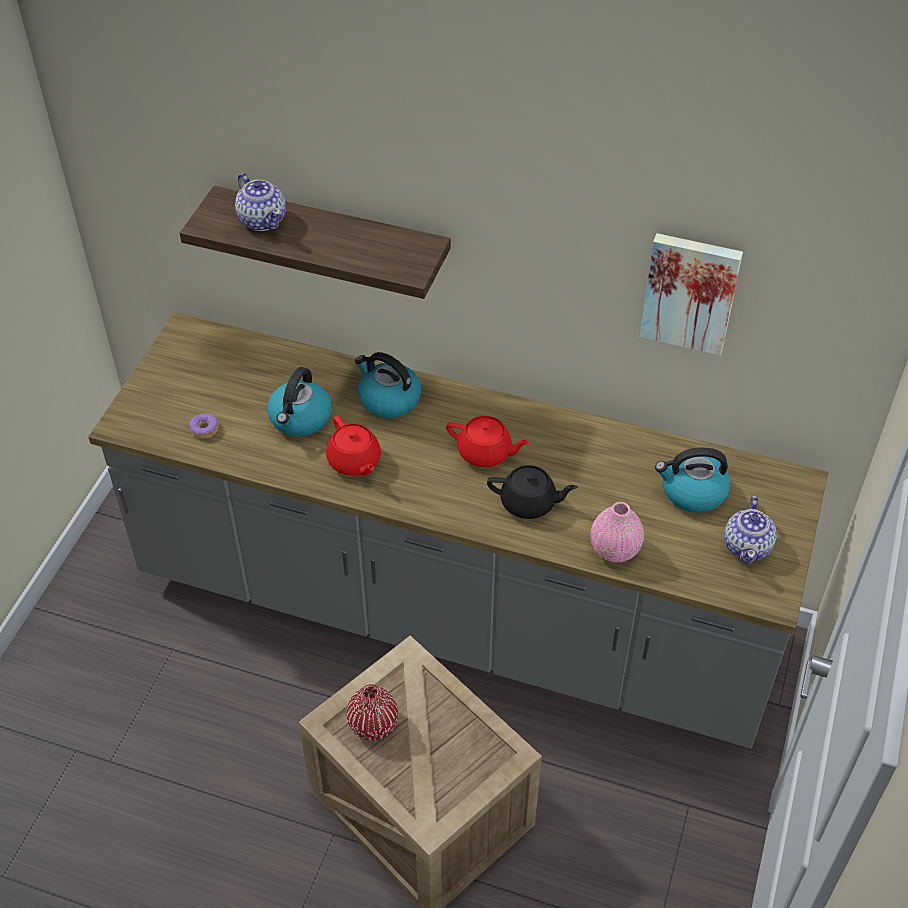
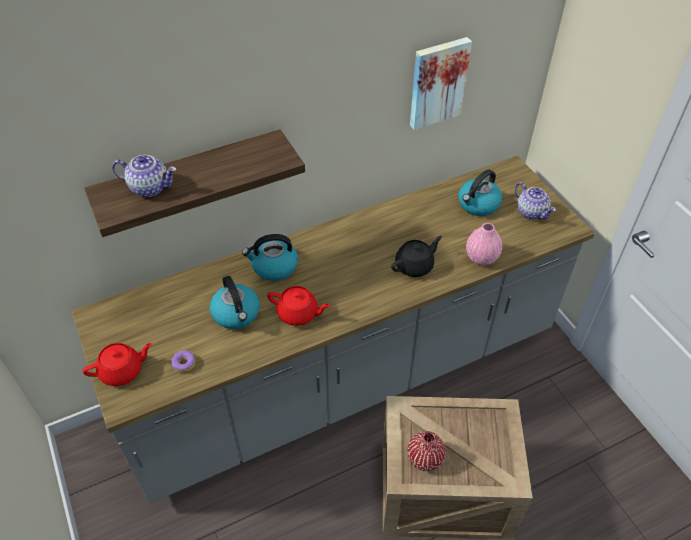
camera: 45 degrees left, 0 degrees up
(485, 453) = (361, 257): red teapot -> red teapot (122, 371)

